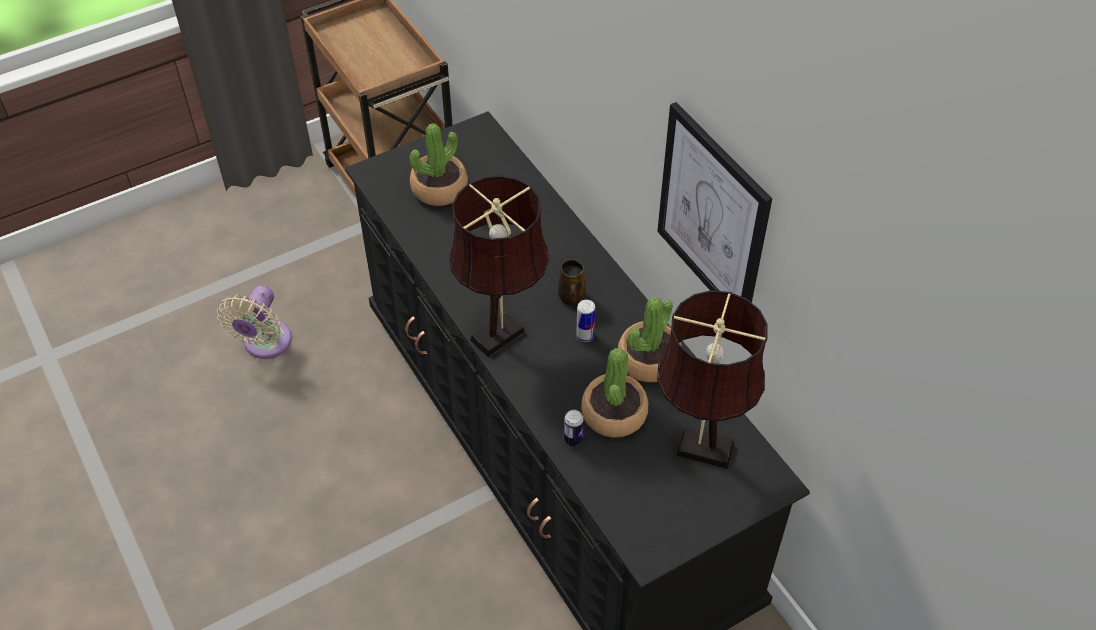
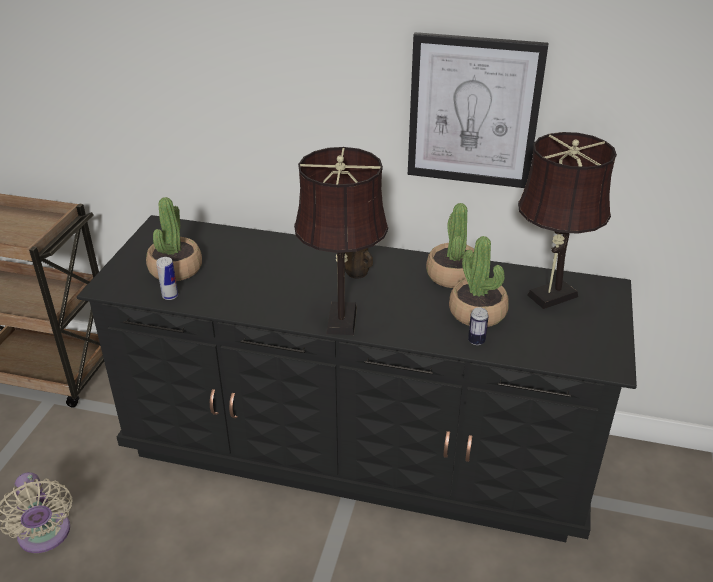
camera: 45 degrees left, 15 degrees down
(585, 336) = (397, 286): can -> can (170, 296)

